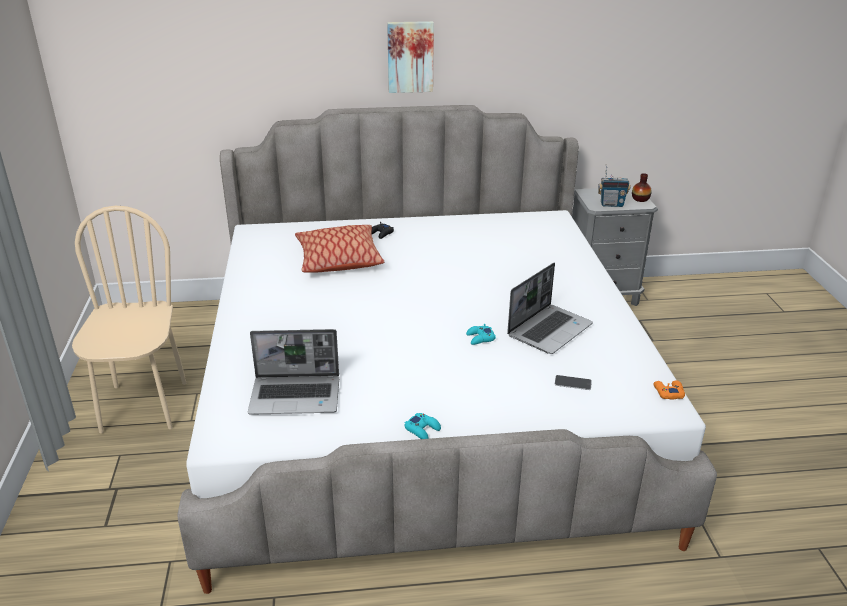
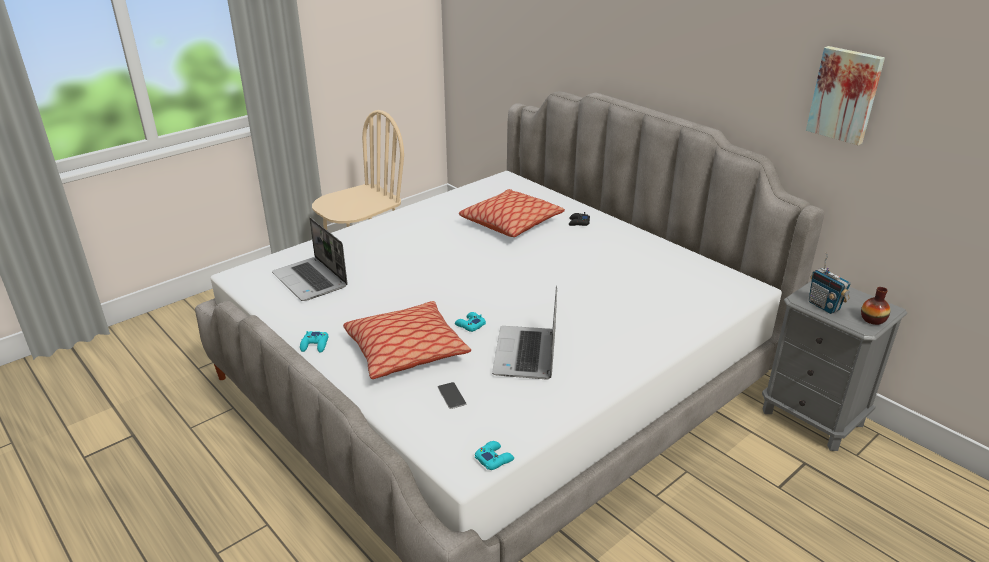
camera: 55 degrees right, 0 degrees up
(410, 56) = (674, 60): picture -> picture (845, 95)
(486, 382) = (406, 351): none -> pillow
(549, 330) = (526, 355): laptop -> laptop turned 90 degrees clockwise
(668, 392) = (494, 459): orange game controller -> turquoise game controller

